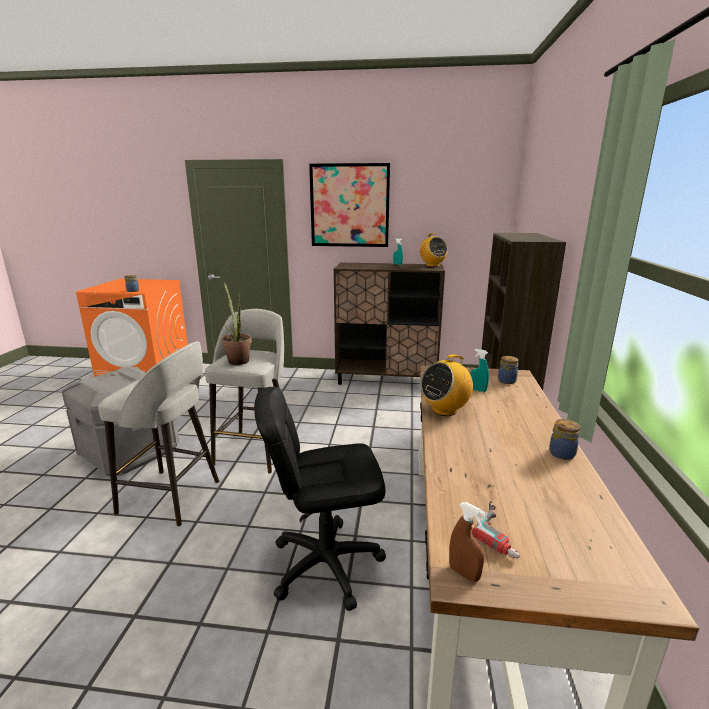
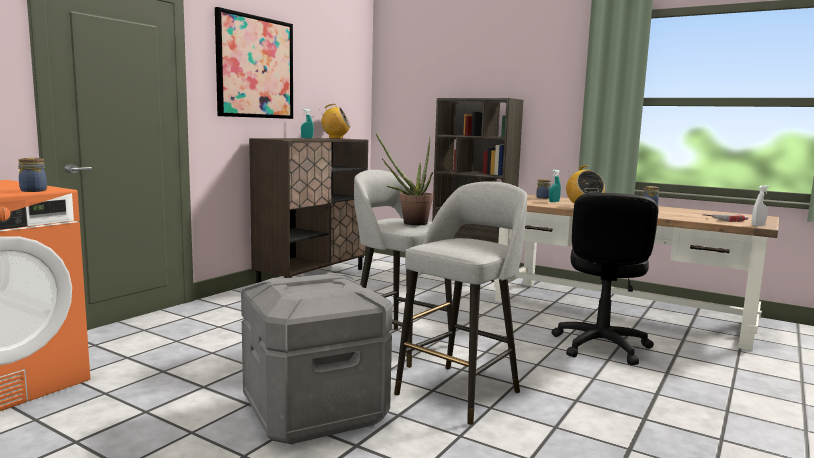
camera: 65 degrees left, 10 degrees down
(464, 573) = (758, 225): brown spray bottle -> white spray bottle

